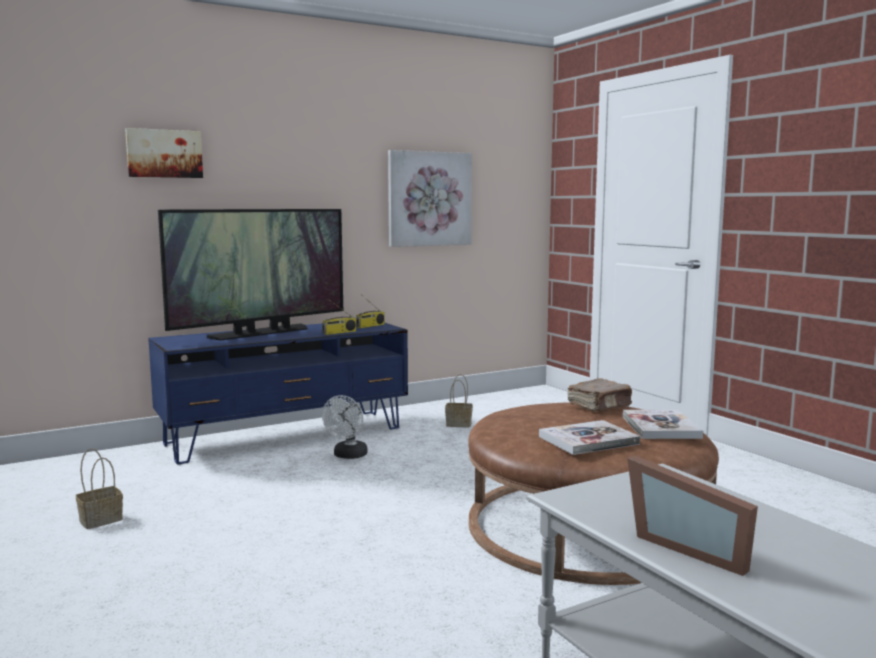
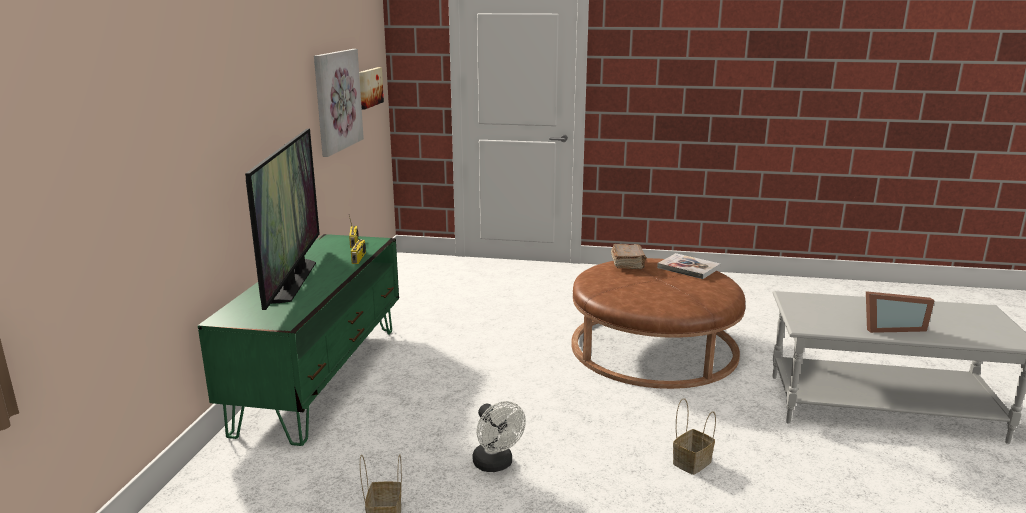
camera: 50 degrees left, 10 degrees up
(164, 153) = (177, 95): picture -> picture (368, 87)
(286, 436) = (322, 376): blue tv stand -> green tv stand
(348, 456) = (418, 369): white fan -> white fan (496, 465)
(459, 424) = (425, 309): basket -> basket (692, 462)
(588, 440) = (688, 290): book -> none

